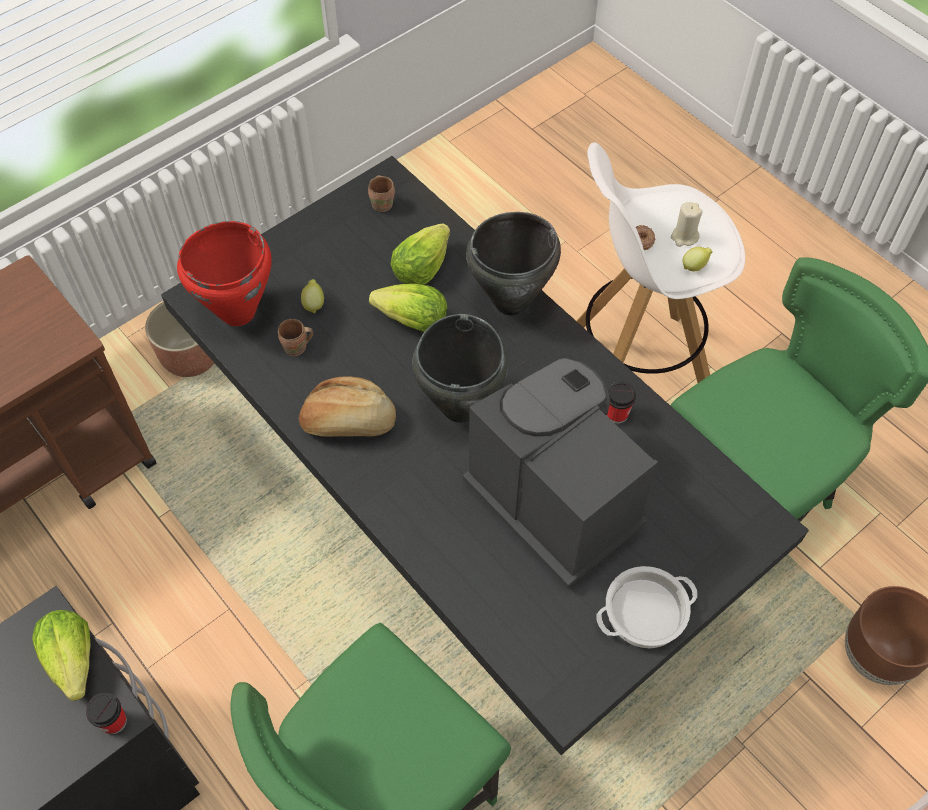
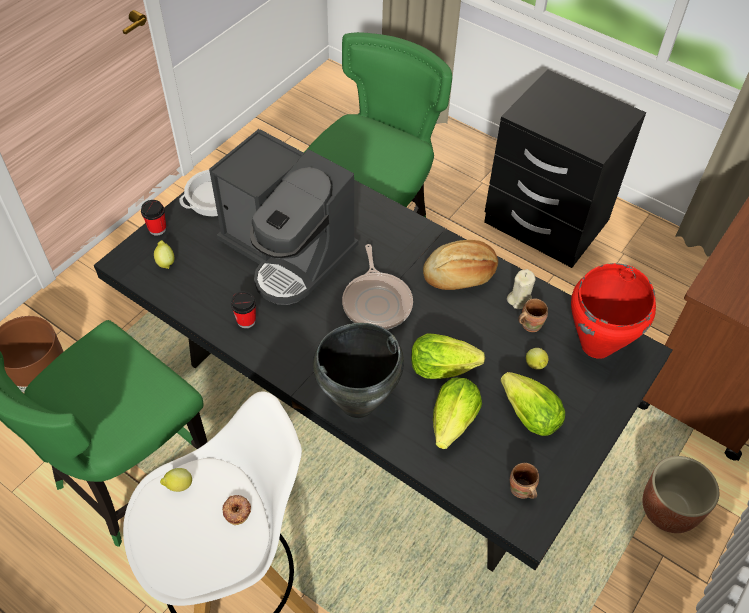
camera: 165 degrees right, 5 degrees down
(73, 659) = (565, 133): lettuce -> lettuce (529, 416)
(114, 721) = (523, 113): cup -> cup (157, 229)
(459, 407) = (377, 302): black cooking pot -> frying pan
(684, 237) = (190, 521): beige candle -> beige candle (519, 299)
(714, 515) = (165, 262): none -> lemon

